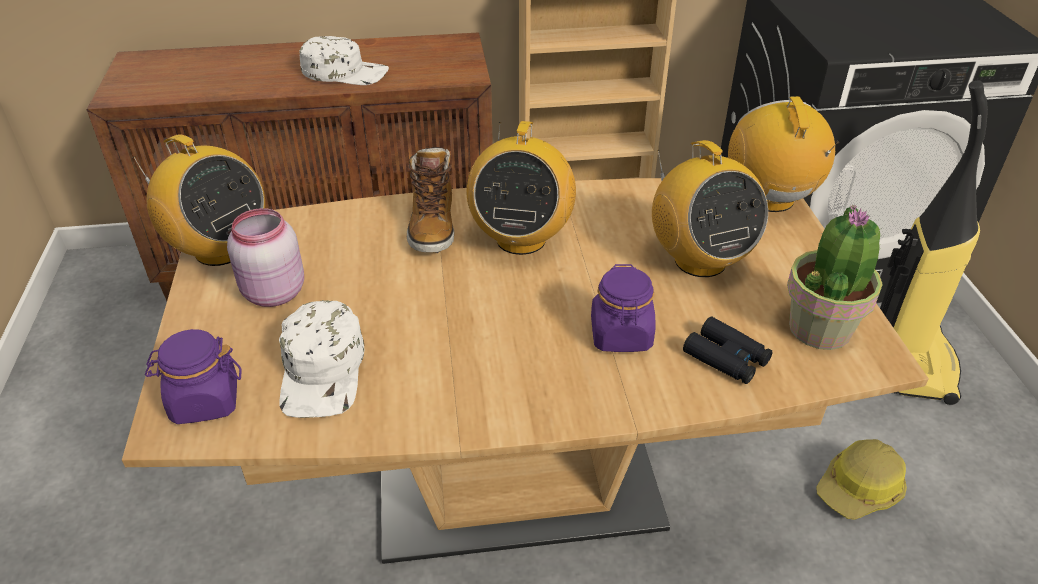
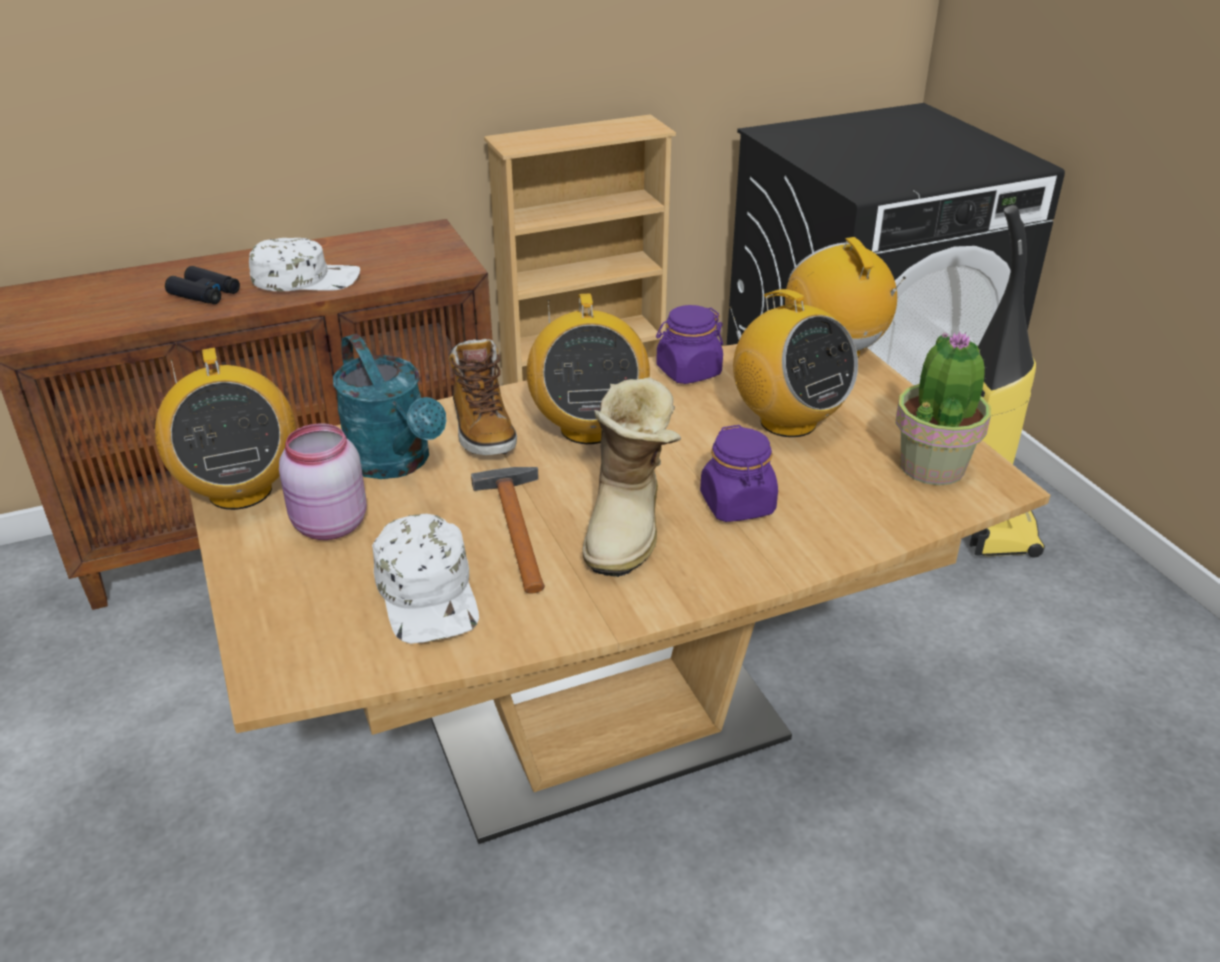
camera: 15 degrees left, 5 degrees down
(204, 401) = (304, 647): purple jar -> purple jar (688, 372)
(220, 250) = (240, 490): radio -> radio turned 45 degrees clockwise
(349, 245) = (396, 463): none -> turquoise watering can
(422, 321) = (517, 526): none -> hammer
(517, 338) = (630, 526): none -> boot
(726, 358) = (852, 508): black binoculars -> black binoculars (205, 294)
(859, 489) = (973, 658): hard hat -> none

